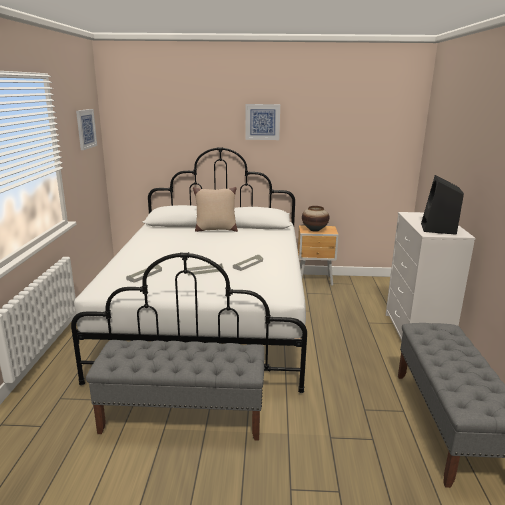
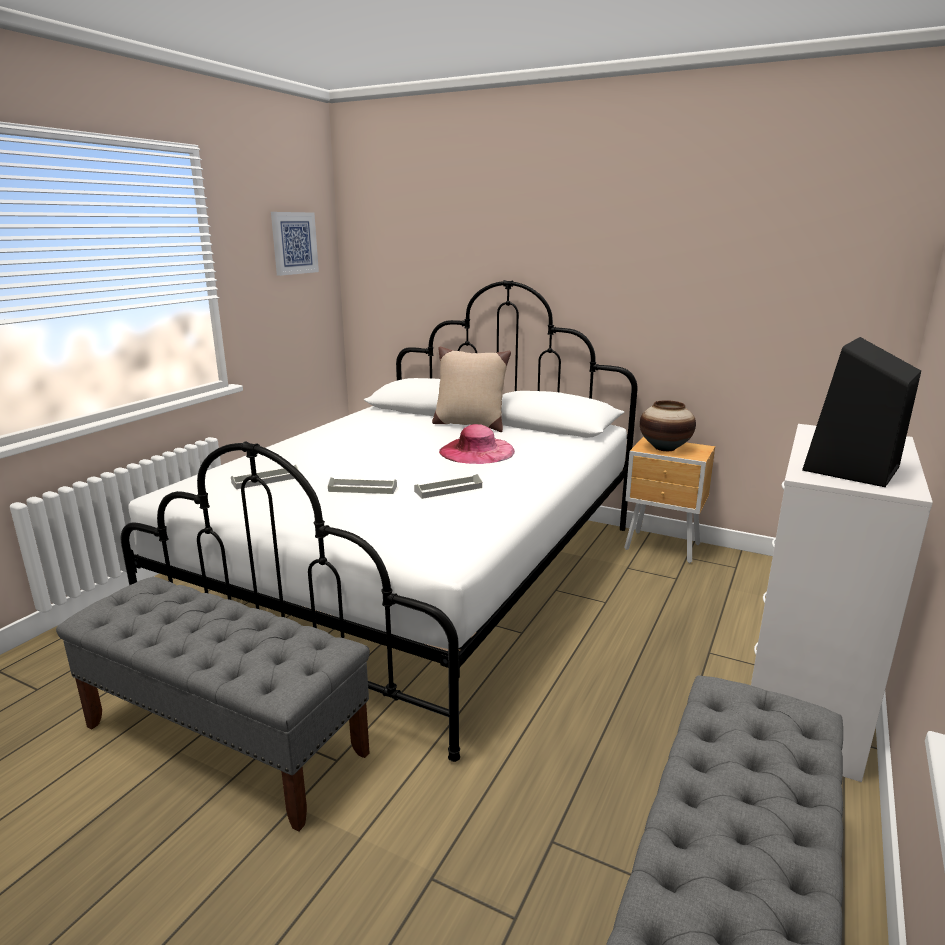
camera: 25 degrees right, 0 degrees up
(237, 243) = (477, 451): none -> pink hat
(262, 122) = (584, 234): picture -> none

